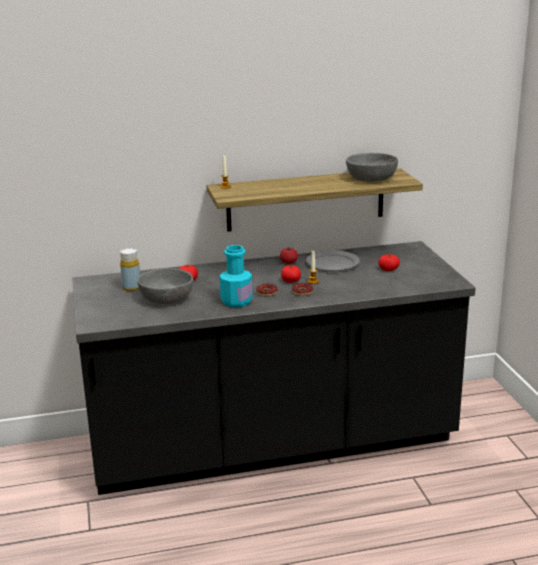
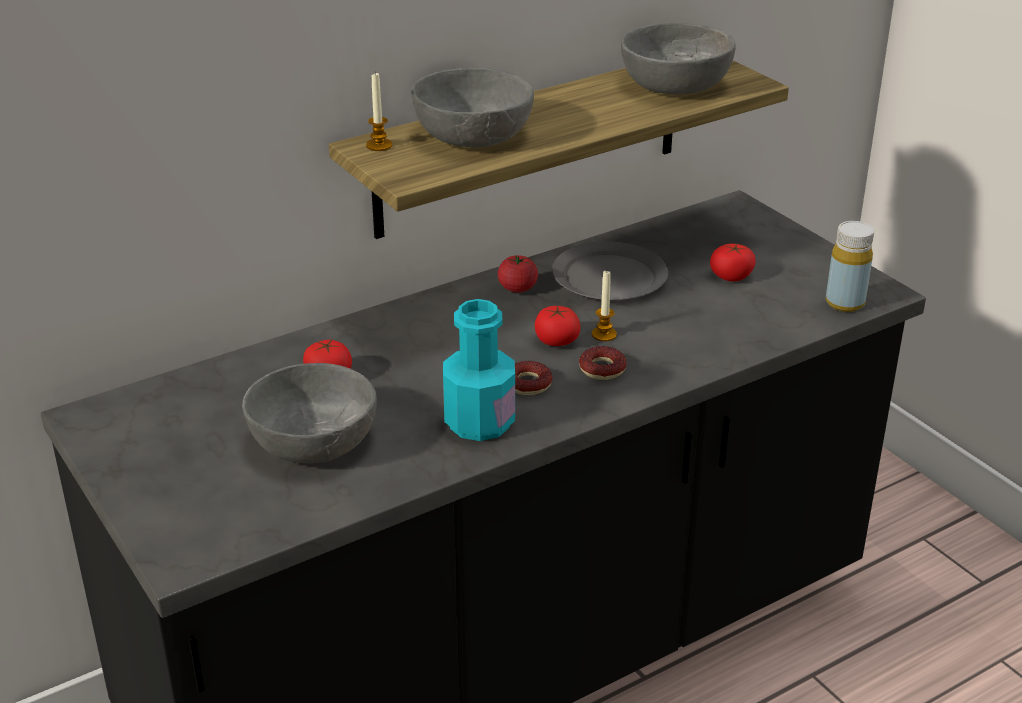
camera: 20 degrees left, 10 degrees up
(131, 288) = (210, 422): yellow bottle -> yellow bottle (845, 303)
(266, 186) = (473, 134): none -> grey bowl

